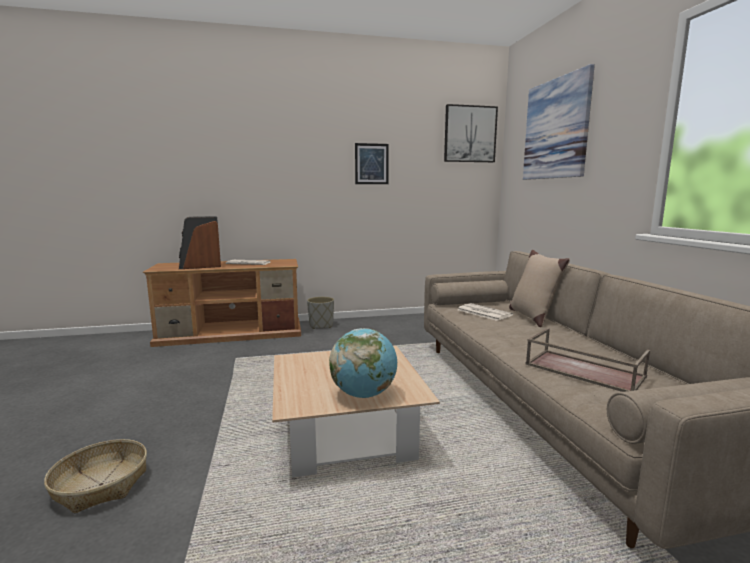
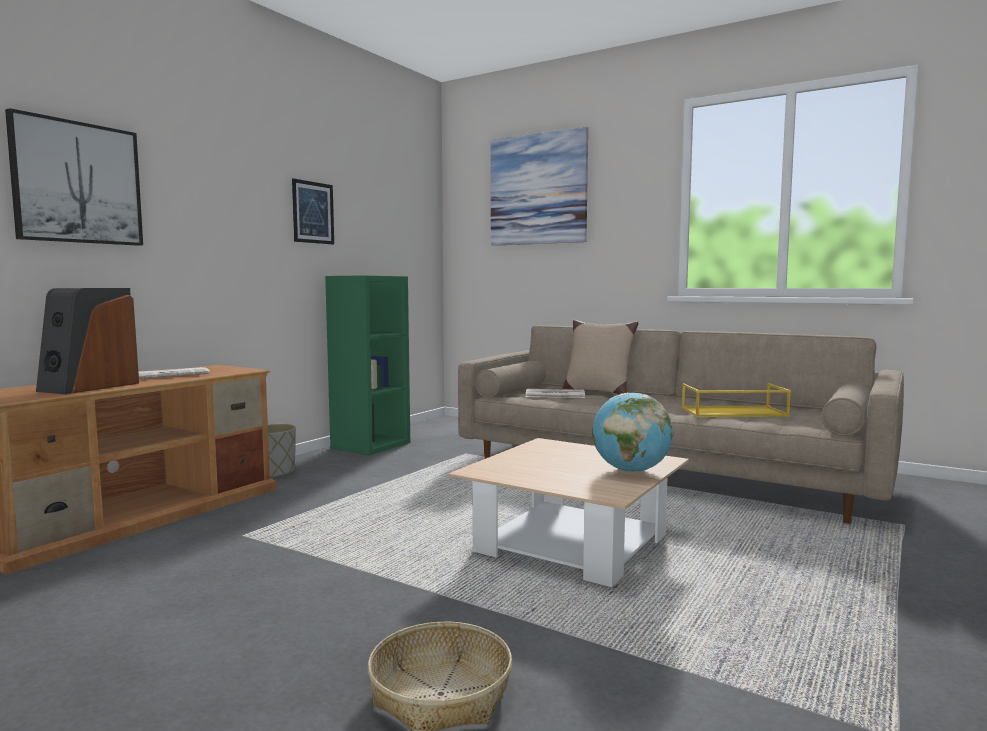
camera: 45 degrees left, 5 degrees down
(401, 320) = (371, 445): none -> green bookcase
(470, 134) = (413, 184): picture -> picture (77, 183)
(582, 370) = (733, 412): brown tray -> yellow tray

